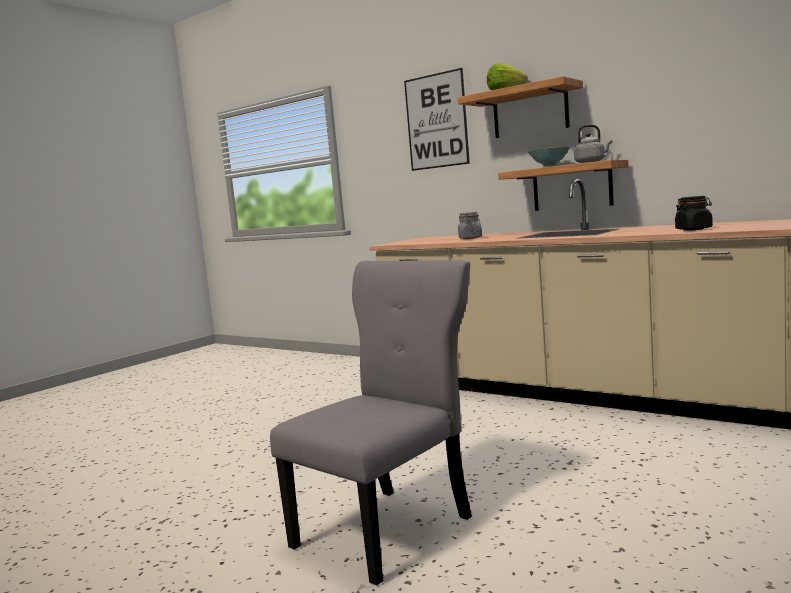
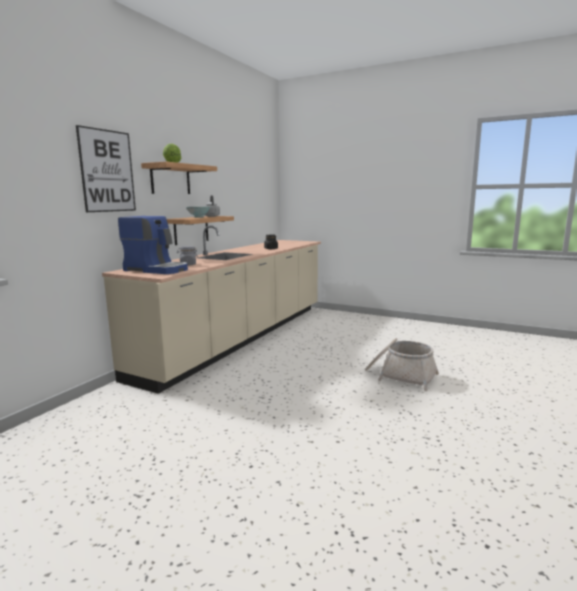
camera: 100 degrees left, 5 degrees up
(389, 529) = (400, 375): grey chair -> basket
(433, 239) = (157, 269): none -> coffee machine

